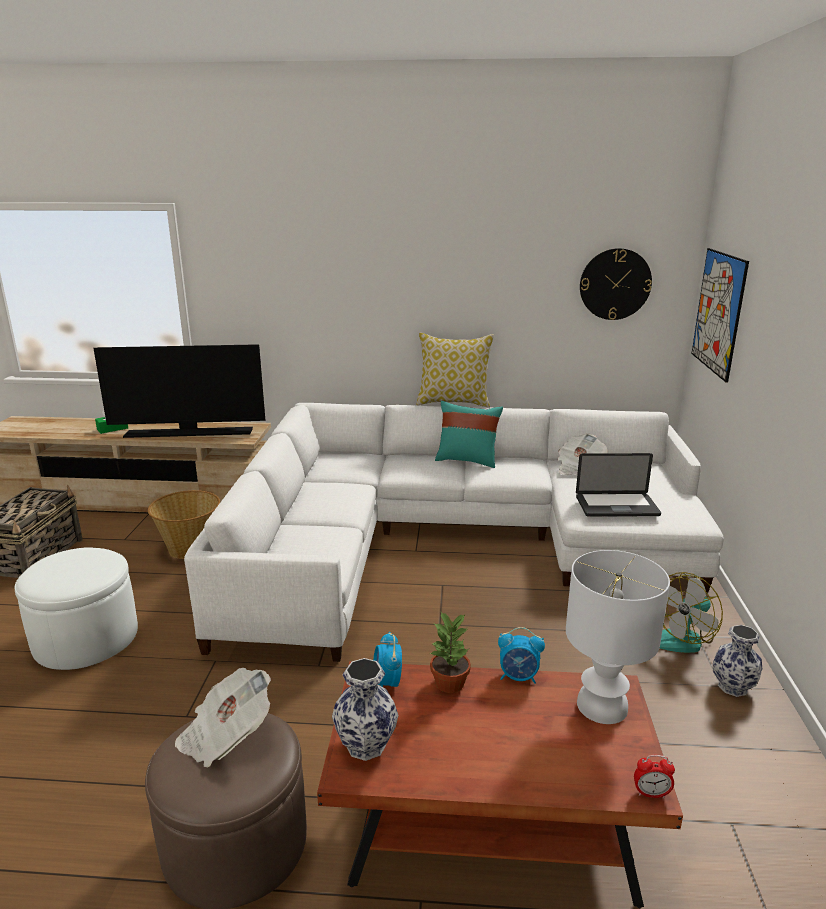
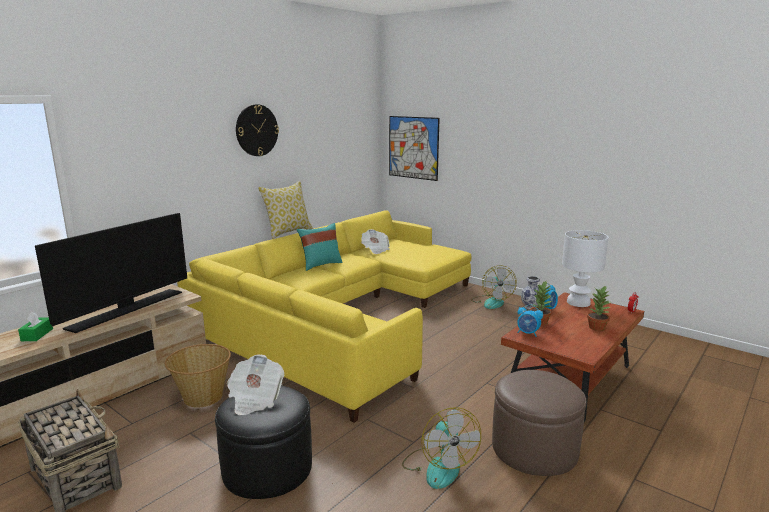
camera: 55 degrees left, 5 degrees down
(86, 638) = (267, 468): white ottoman -> black ottoman
(142, 757) = (438, 466): none -> fan
(226, 735) = (527, 383): newspaper -> newspaper (255, 398)
(365, 745) = (570, 348): vase -> none
(449, 539) = (340, 316): white sofa -> yellow sofa
(499, 759) = (597, 327): none -> potted plant
(615, 284) = (350, 140): wall clock -> wall clock (256, 130)
(617, 506) = (426, 256): laptop -> none

